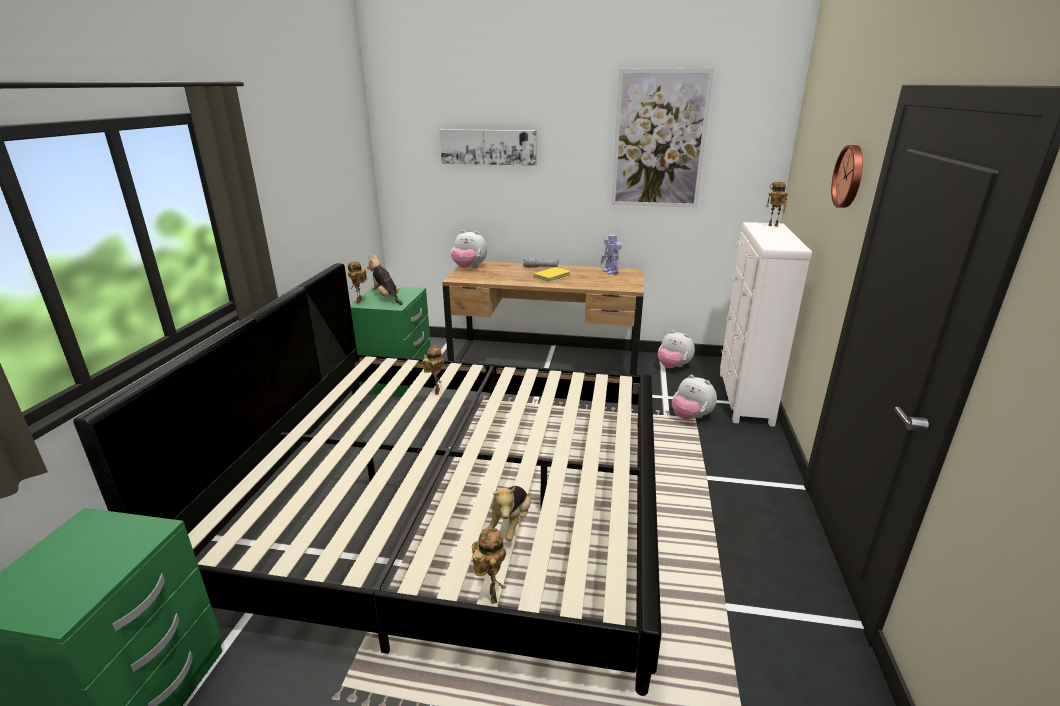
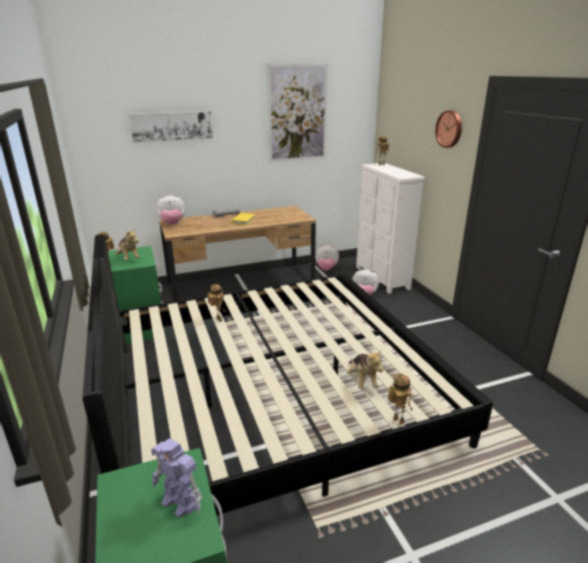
camera: 30 degrees left, 0 degrees up
(386, 297) = (128, 258): plush toy -> plush toy turned 150 degrees counterclockwise
(611, 272) = (278, 211): toy robot -> toy robot (180, 503)

